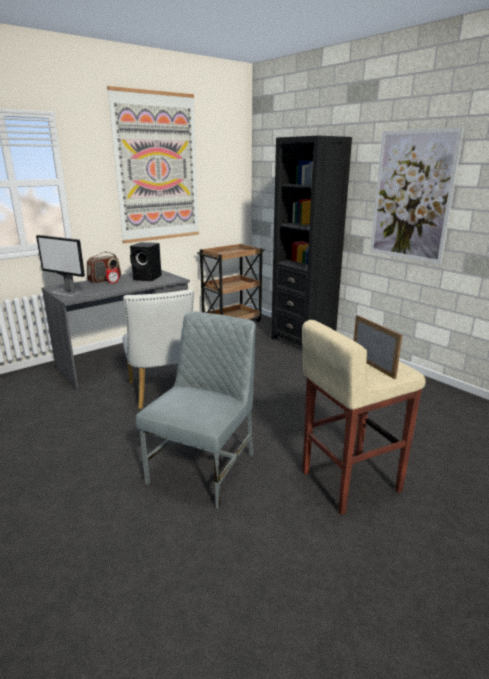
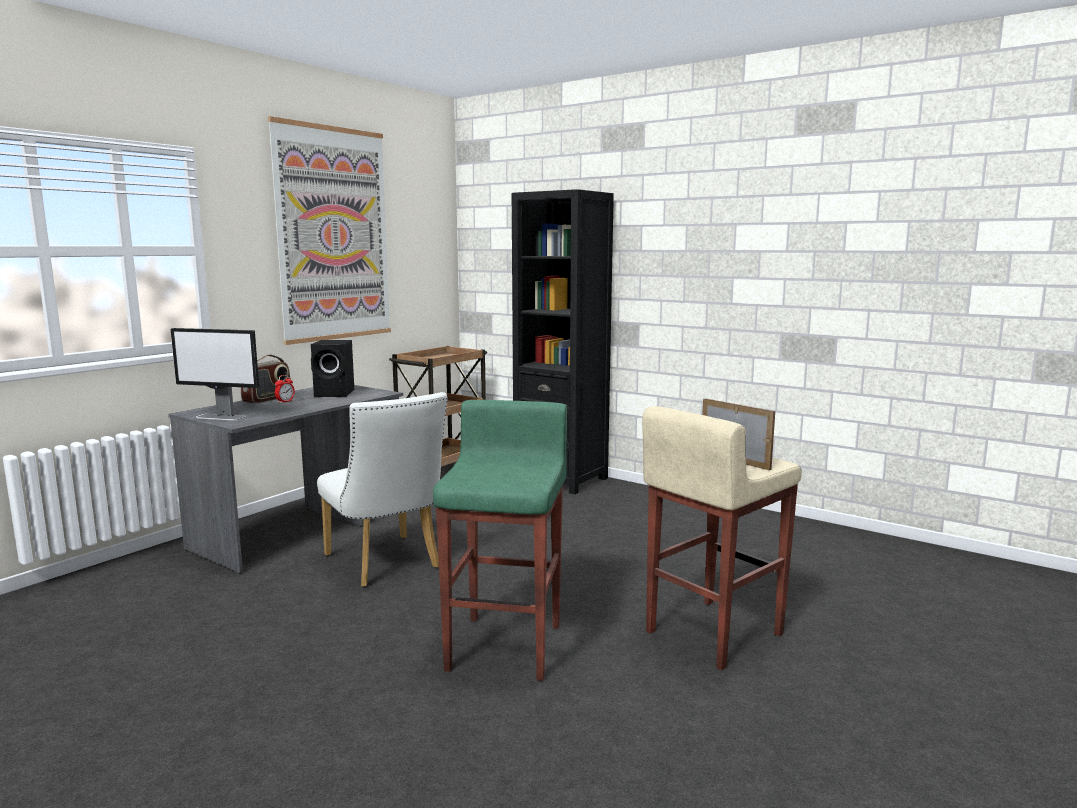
camera: 15 degrees left, 10 degrees down
(204, 468) = (507, 645): grey chair -> green stool
(412, 196) = (703, 266): picture -> none

